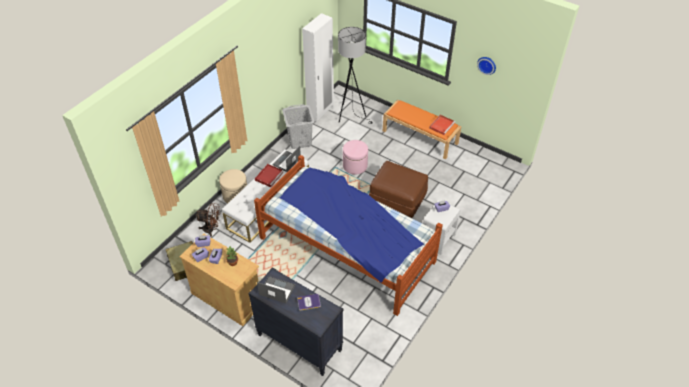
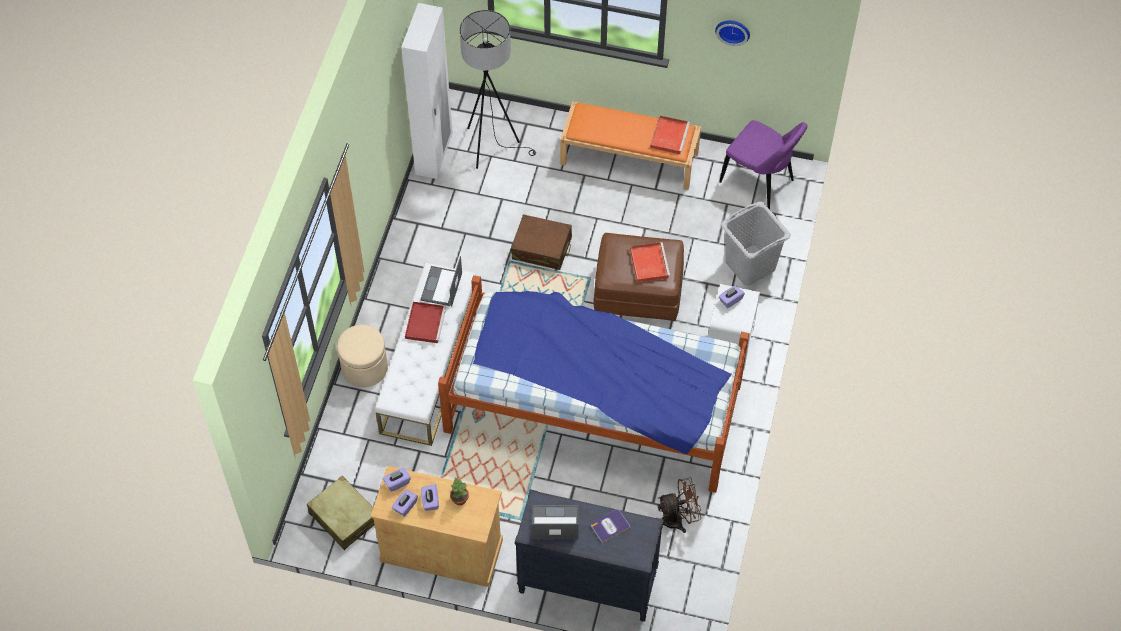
camera: 20 degrees left, 10 degrees up
(211, 229) = (355, 442): brown fan -> brown fan (678, 519)
(300, 141) = (425, 227): grey laundry basket -> grey laundry basket (750, 265)
(355, 166) = (542, 248): pink ottoman -> brown suitcase
(403, 180) = (648, 263): none -> red tray
(486, 166) = (759, 183): none -> purple chair

